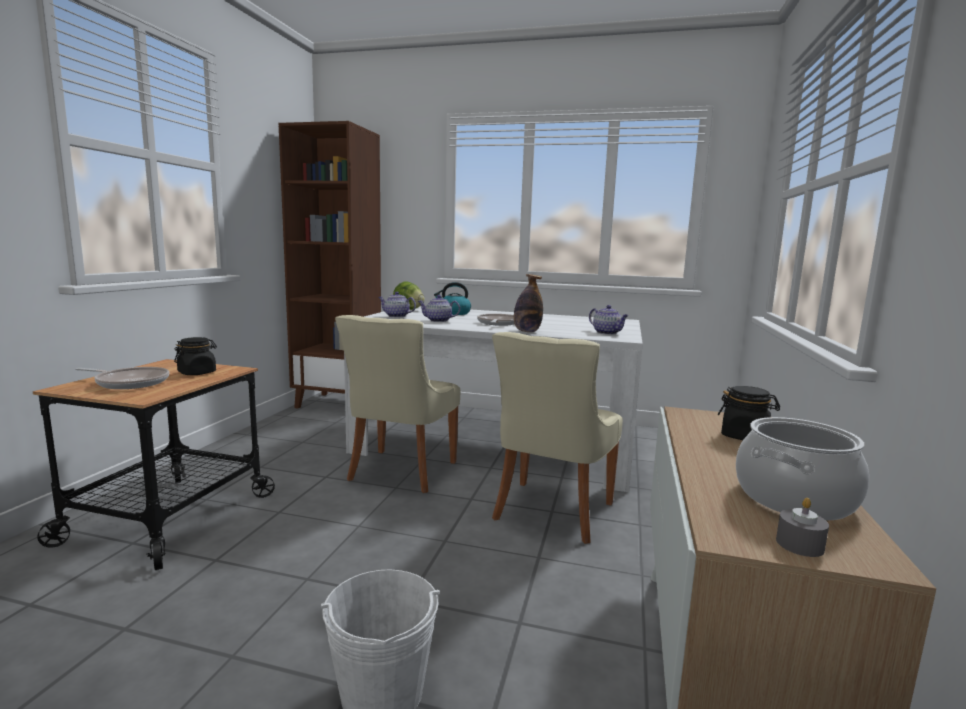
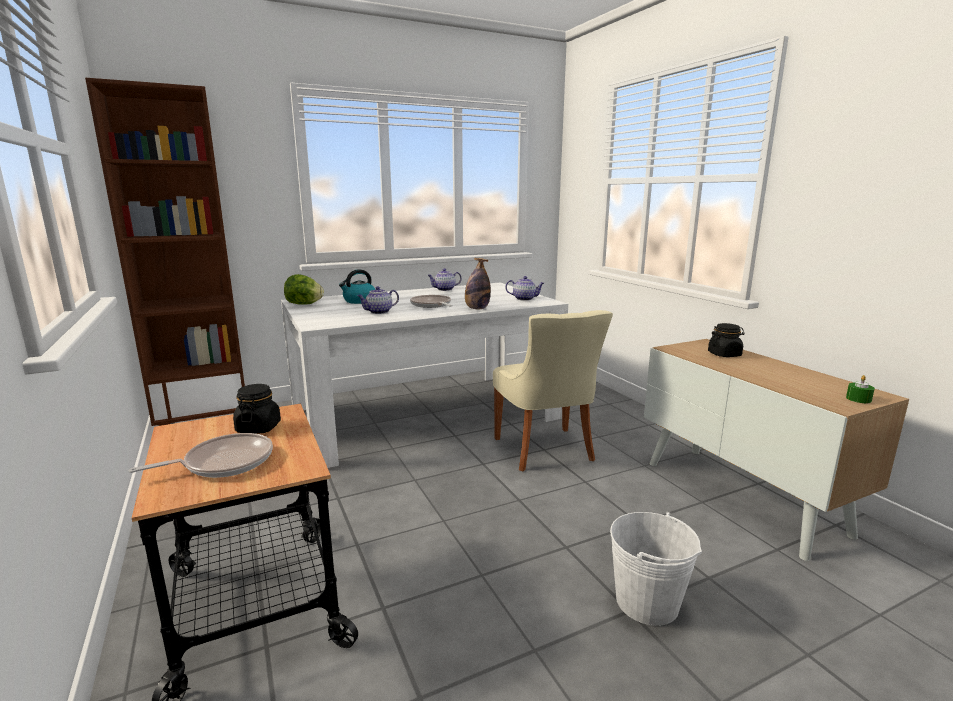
camera: 40 degrees left, 5 degrees up
(396, 316) = (325, 314): teapot -> teapot (444, 289)
(400, 472) = (395, 467): beige chair -> none
(793, 498) = (810, 380): cooking pot -> none
(799, 544) = (858, 399): grey candle -> green candle

